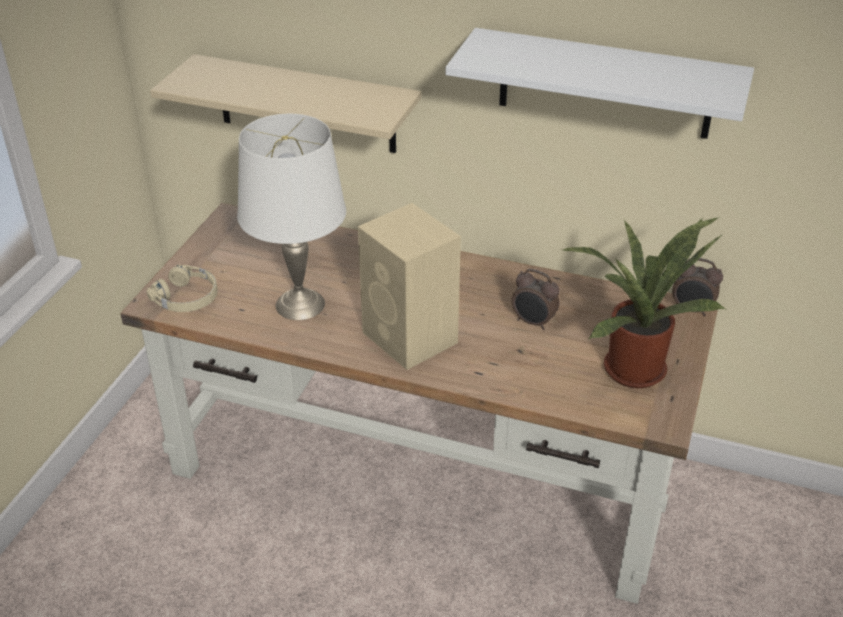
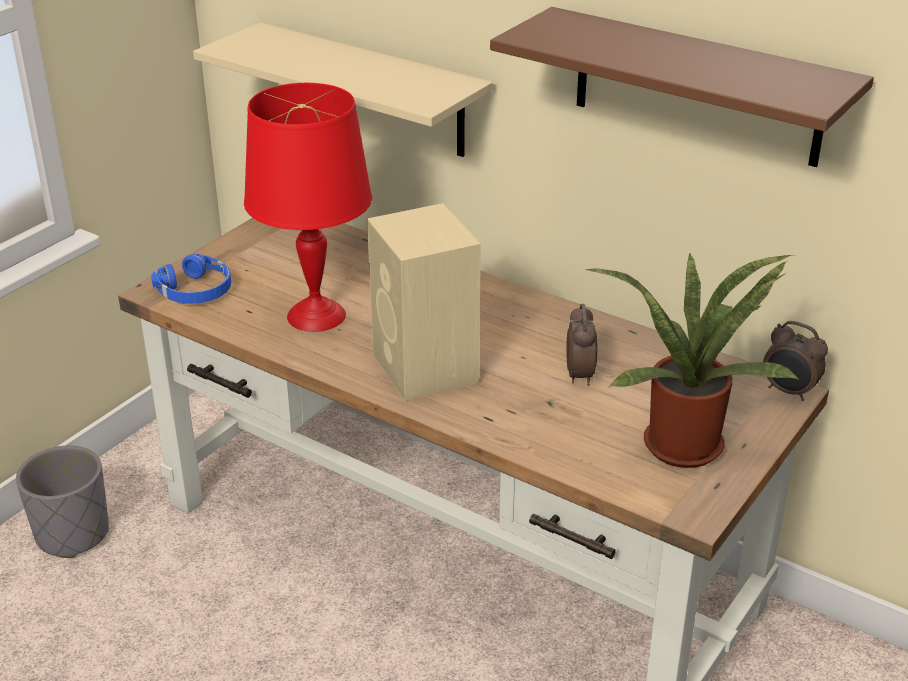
camera: 15 degrees right, 5 degrees down
(97, 516) = (72, 534): none -> grey planter
(187, 297) = (196, 290): beige headphones -> blue headphones
(300, 304) = (317, 315): white table lamp -> red table lamp
(533, 322) = (580, 375): alarm clock -> alarm clock turned 135 degrees counterclockwise
(605, 84) = (697, 87): white shelf -> brown shelf

